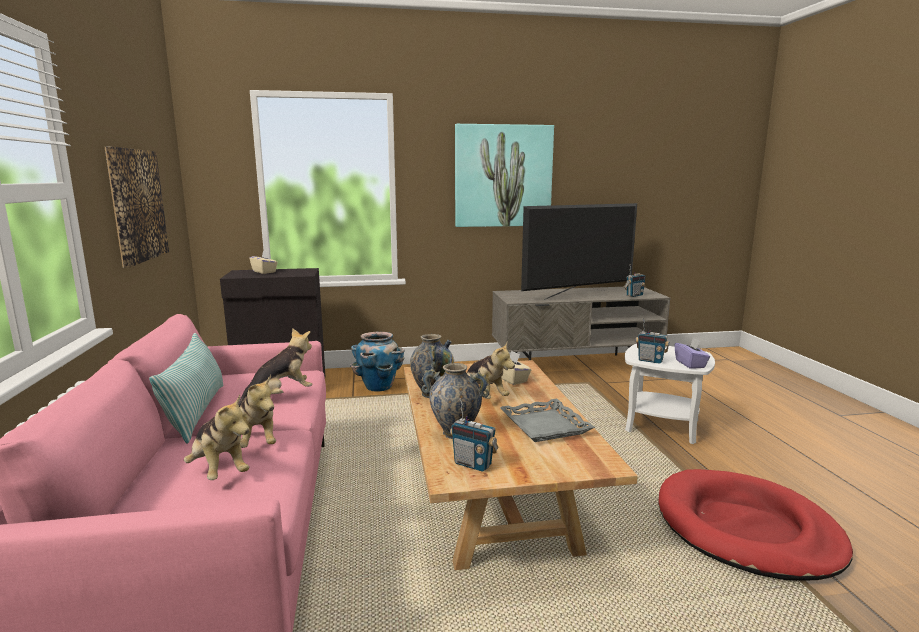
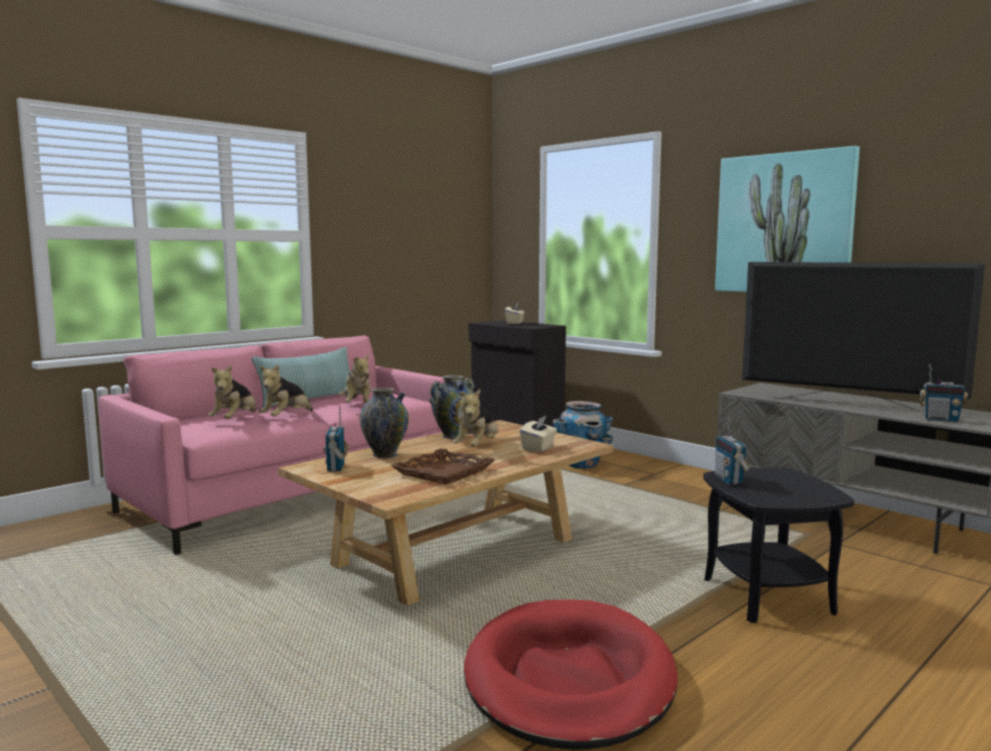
camera: 55 degrees right, 5 degrees down
(137, 205) = (399, 252): picture -> none
(280, 397) = (357, 405): plush toy -> plush toy turned 60 degrees clockwise
(544, 426) = (443, 472): grey tray -> brown tray
(662, 426) = (768, 597): white side table -> black side table
(690, 364) = (765, 497): purple tissue box -> none

